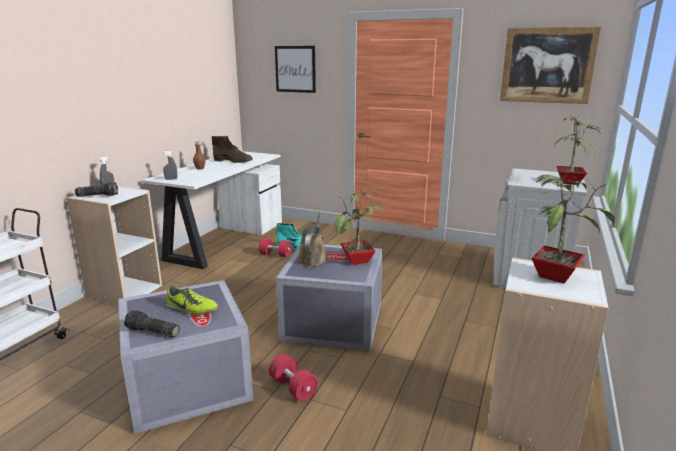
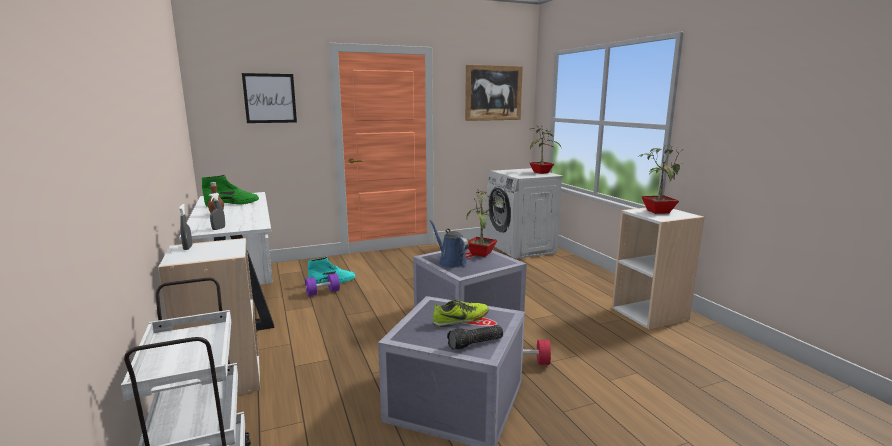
camera: 45 degrees left, 5 degrees down
(98, 195) = (200, 255): flashlight -> none
(233, 161) = (233, 204): brown boot -> green boot
(275, 254) = (323, 292): red dumbbell -> purple dumbbell
(312, 259) = (450, 262): brown watering can -> blue watering can

